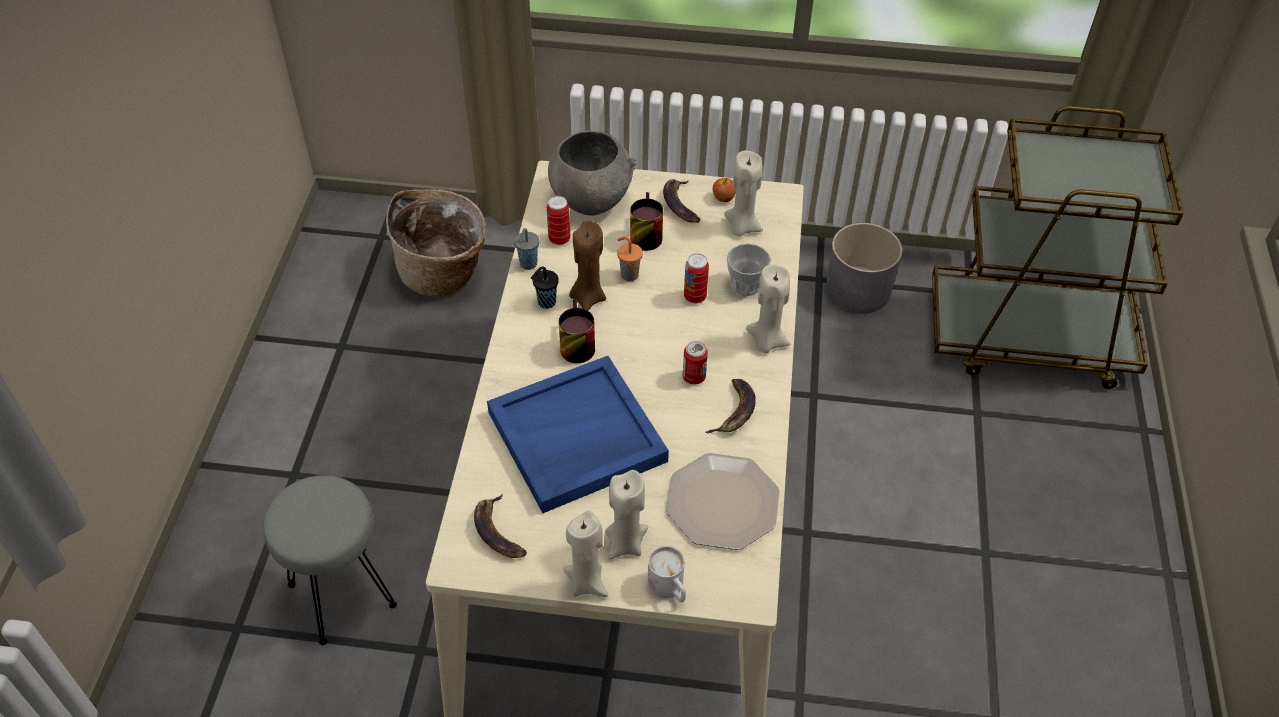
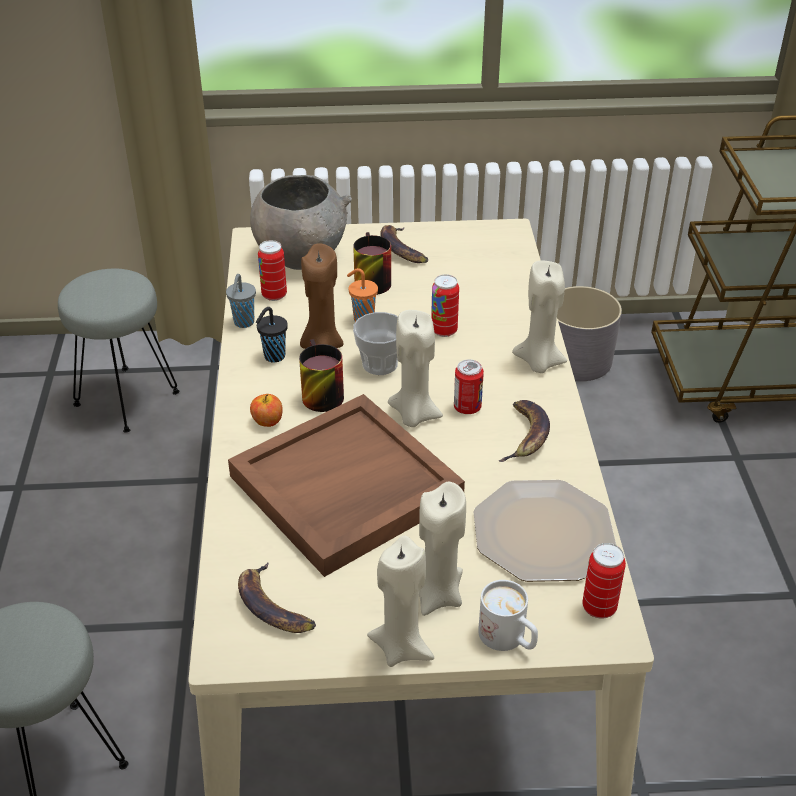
camera: 10 degrees left, 10 degrees down
(444, 273) = (127, 400): basket -> grey stool
(576, 438) = (345, 489): blue tray -> brown tray
(723, 198) = (447, 239): apple -> apple (267, 421)
(741, 227) = (475, 262): beige candle -> beige candle (414, 415)
(745, 285) = (497, 313): cup -> cup (380, 364)
(747, 575) = (599, 607): none -> can

